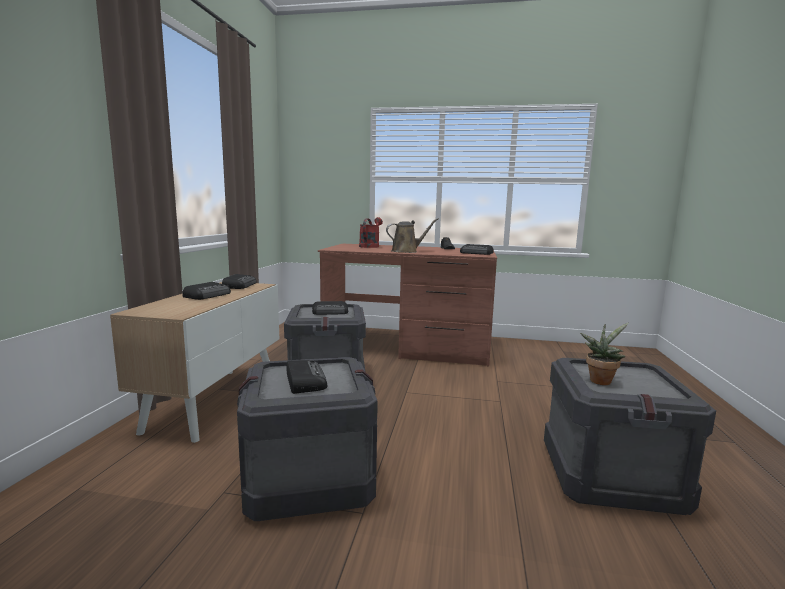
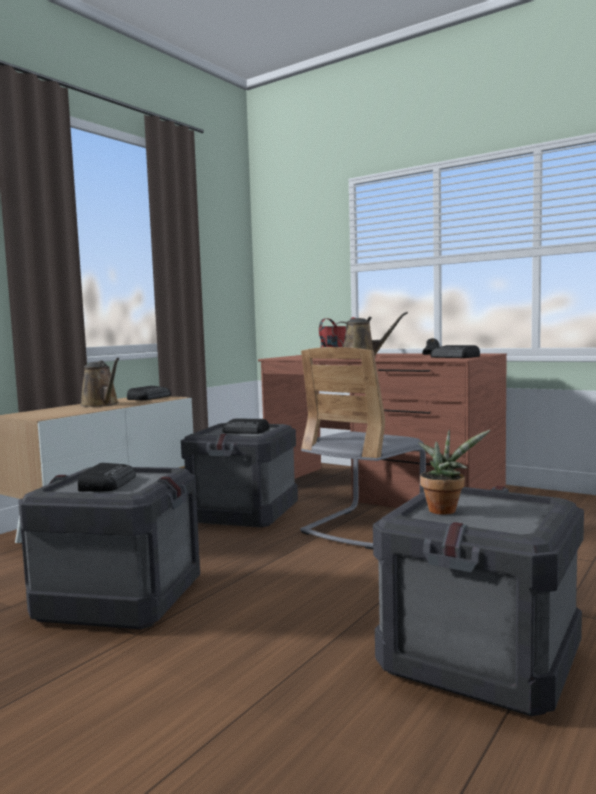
camera: 25 degrees right, 5 degrees down
(208, 295) = (101, 404): radio -> brown watering can
(429, 379) = (363, 527): none -> grey chair

